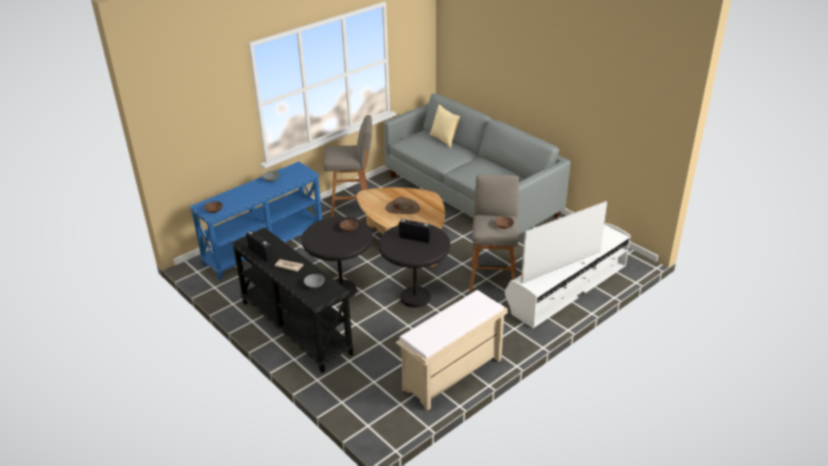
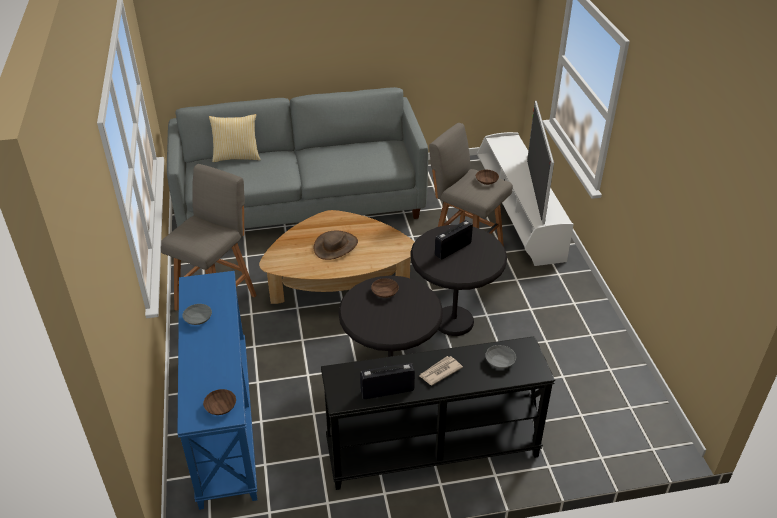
camera: 60 degrees left, 5 degrees up
(452, 375) = (605, 348): beige bench -> none

